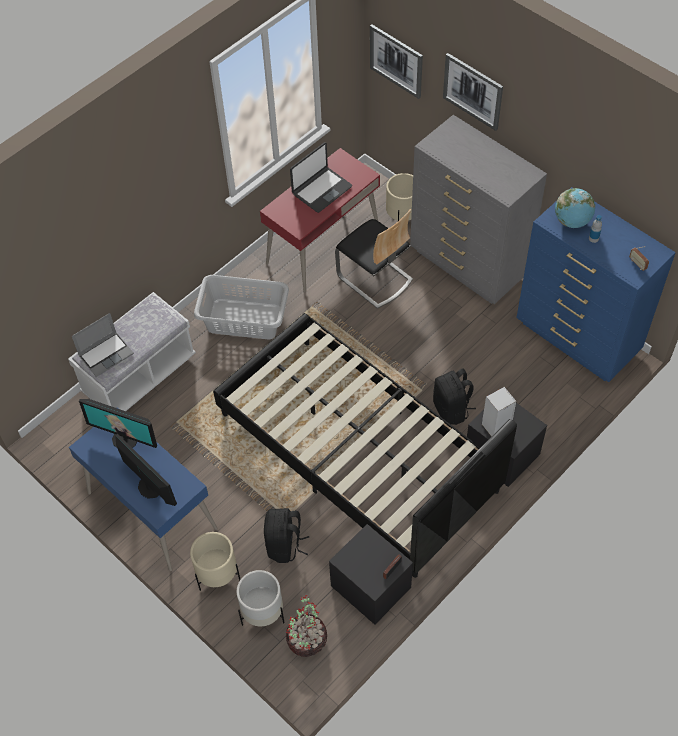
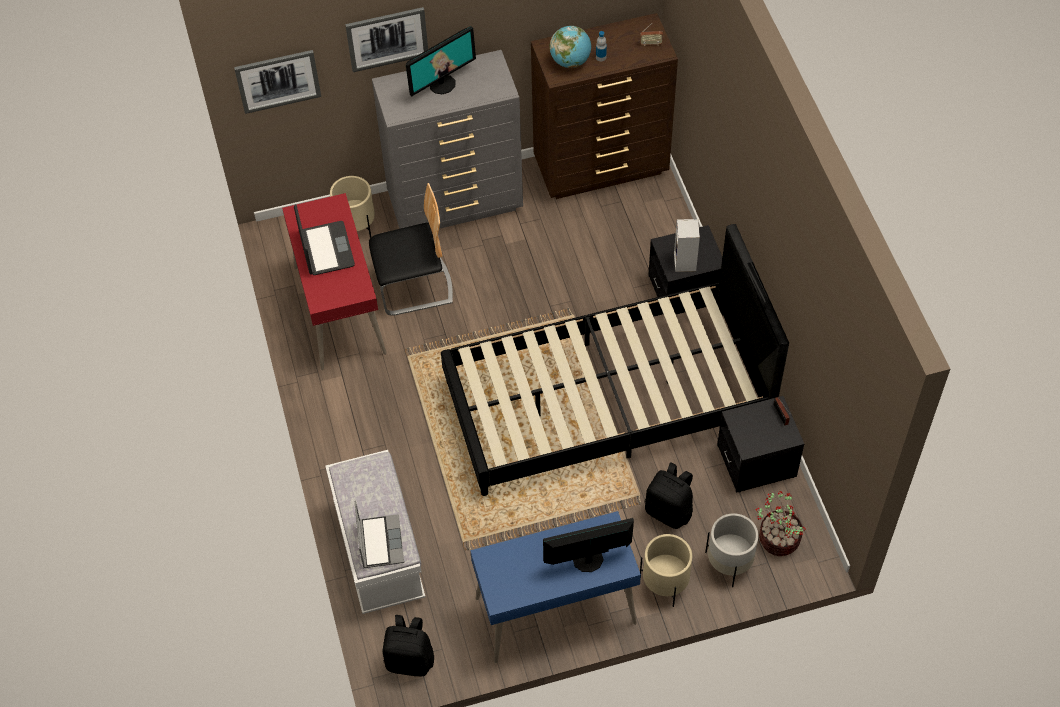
camera: 60 degrees left, 0 degrees up
(125, 439) = (515, 559): monitor -> monitor (442, 84)
(244, 318) = (377, 422): grey laundry basket -> none
(452, 409) = (611, 303): black backpack -> black backpack (410, 659)
(577, 338) = (602, 168): blue dresser -> brown dresser

